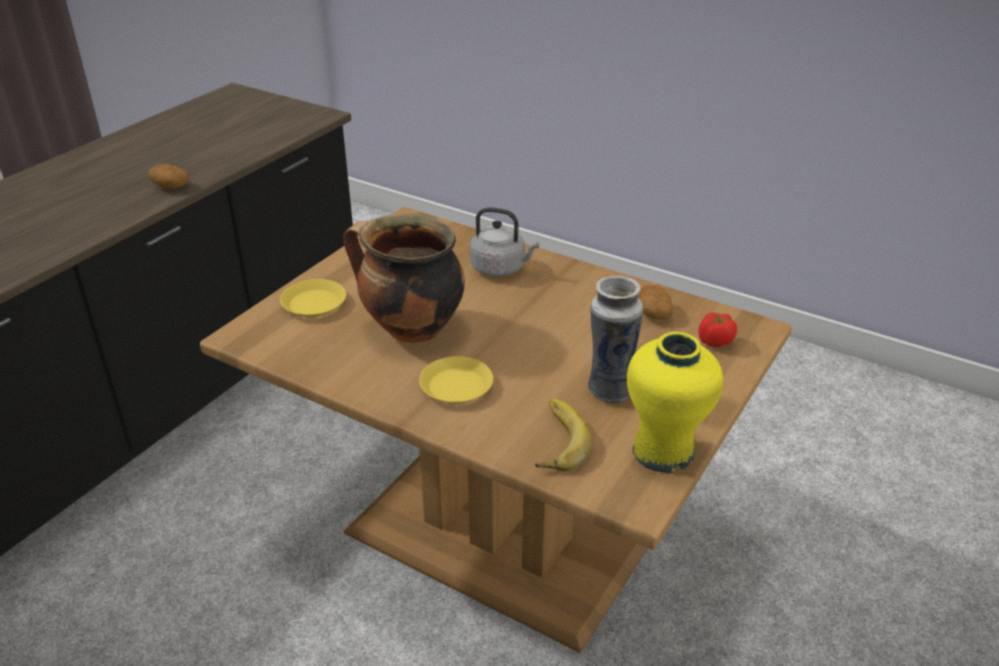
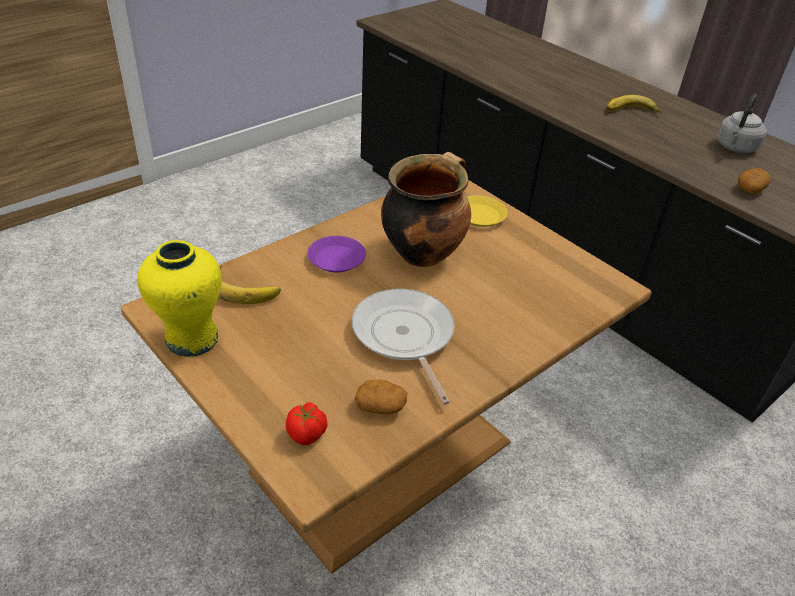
camera: 105 degrees right, 5 degrees up
(74, 196) = (631, 112): none -> banana
(170, 186) = (645, 146): potato -> potato (750, 189)
(456, 386) = (336, 259): yellow plate -> purple plate
(501, 268) = (504, 324): grey kettle -> grey kettle (735, 148)
(557, 316) = (404, 337): none -> frying pan
(610, 390) = (281, 335): vase -> none

